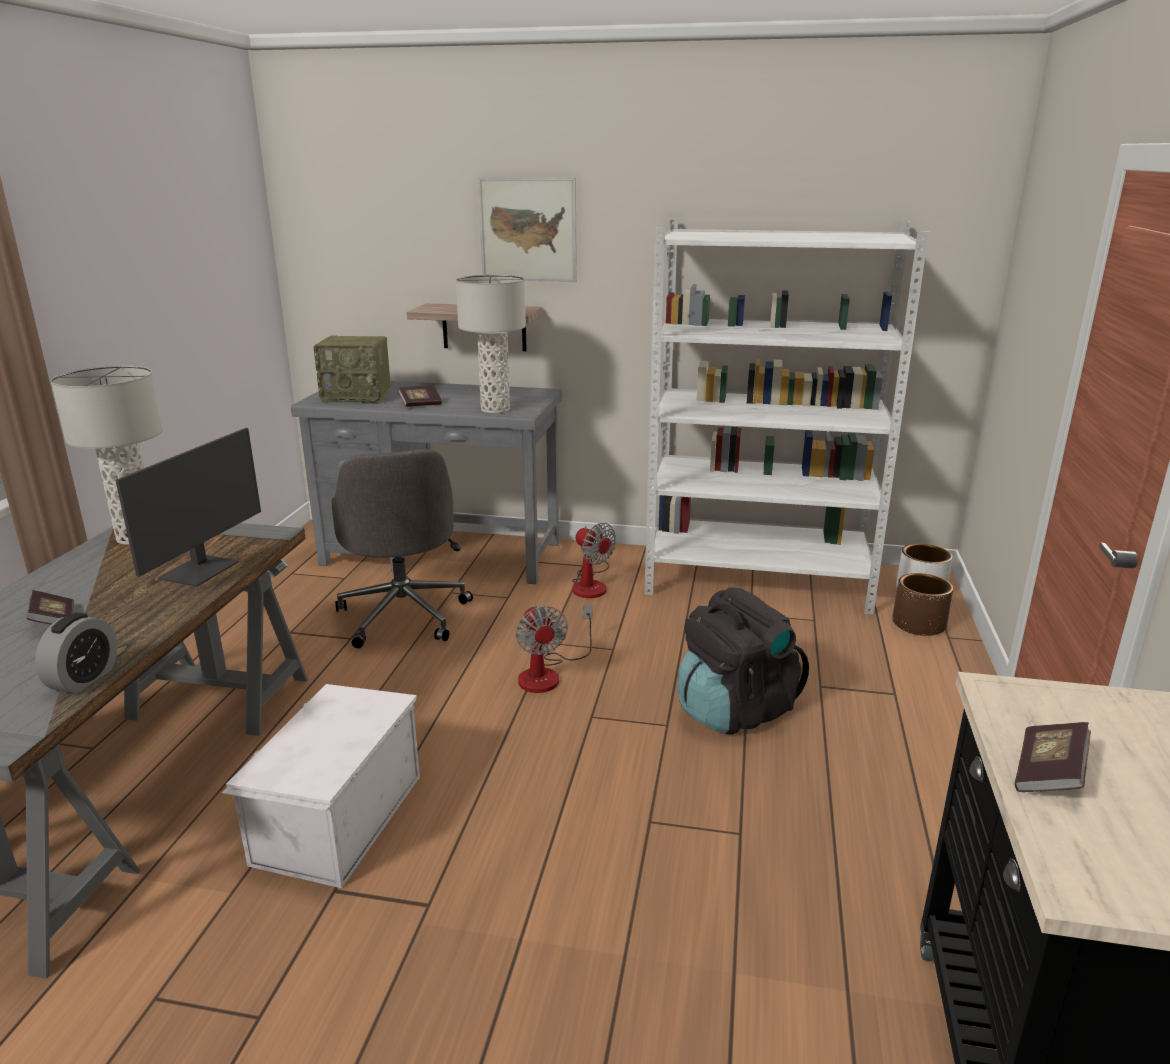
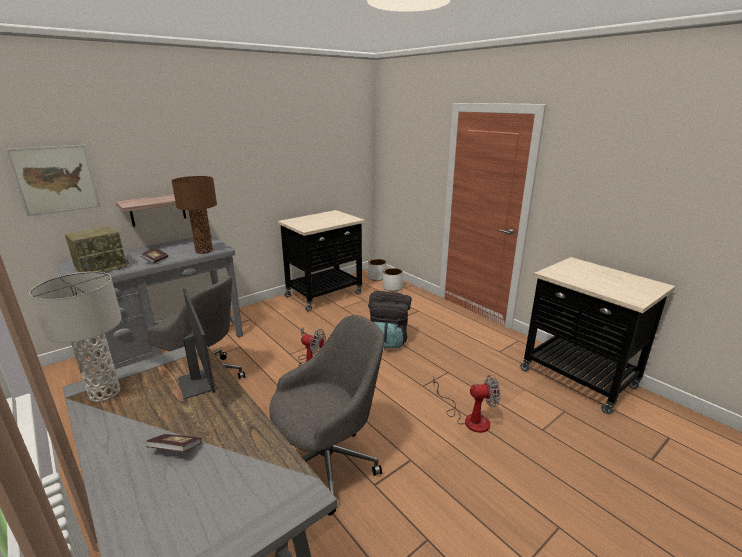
camera: 50 degrees left, 0 degrees up
(84, 679) = (272, 452): alarm clock -> none
(336, 819) = (328, 465): white storage box -> grey office chair
(495, 409) = (204, 251): white table lamp -> brown table lamp
(528, 230) = (177, 150): picture -> picture (56, 179)
(591, 584) = (267, 324): fan -> fan (469, 418)
(757, 579) = (324, 294): white bookcase -> black cart
(919, 624) = (392, 287): brown planter -> white planter
(1048, 774) = (590, 284): book -> none

